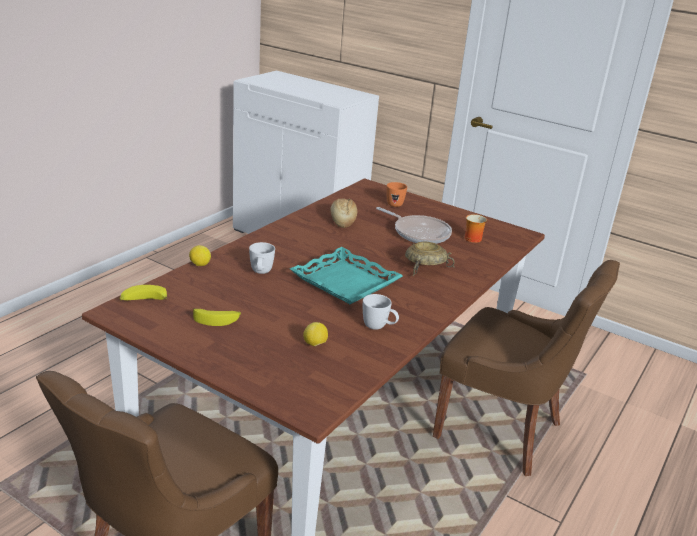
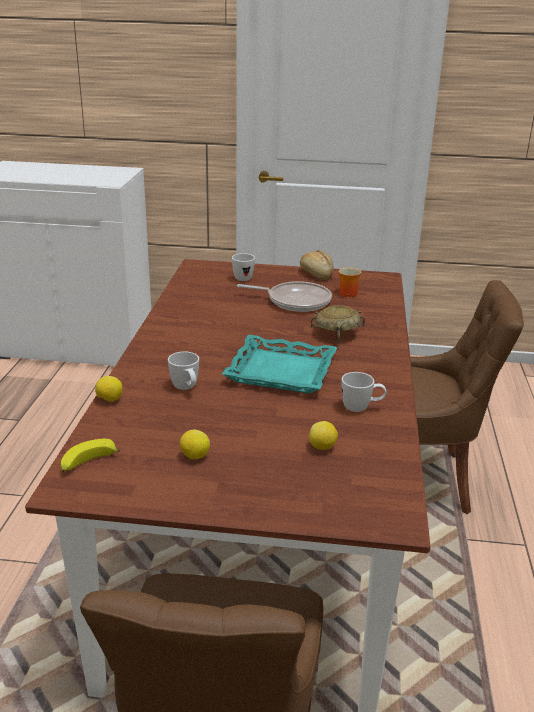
camera: 25 degrees left, 0 degrees up
(217, 319) = (194, 456): banana -> lemon
(343, 220) = (210, 308): bread -> bread (316, 274)
(395, 203) = (242, 277): orange mug -> white mug

